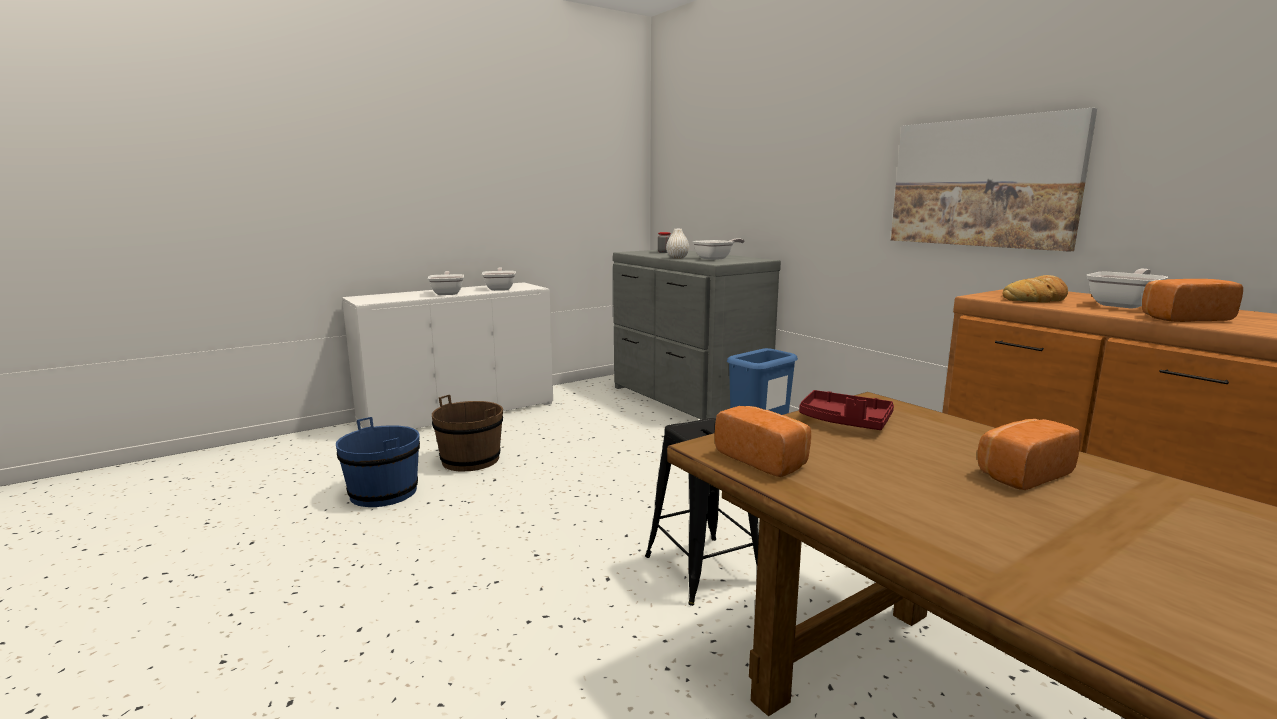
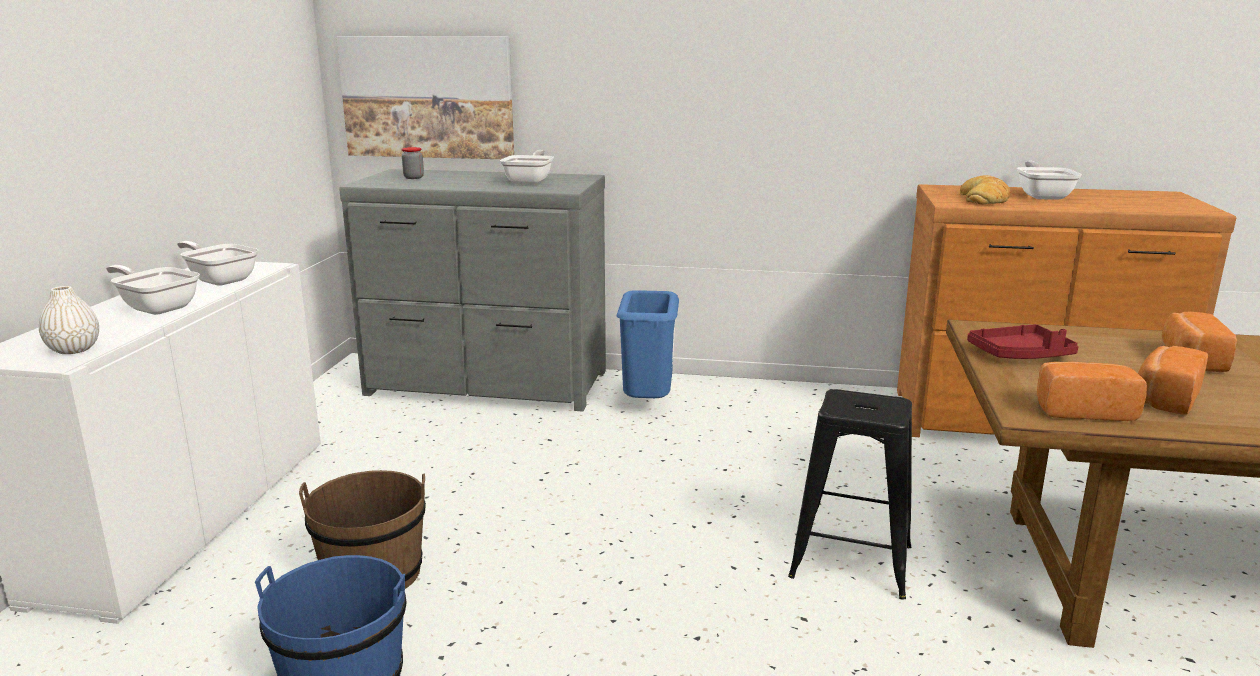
camera: 45 degrees left, 5 degrees up
(677, 258) = (480, 187): white vase -> white vase (74, 349)
(983, 183) = (870, 80): picture -> picture (428, 97)
(1182, 318) = (1110, 204): bread -> bread (1164, 398)

